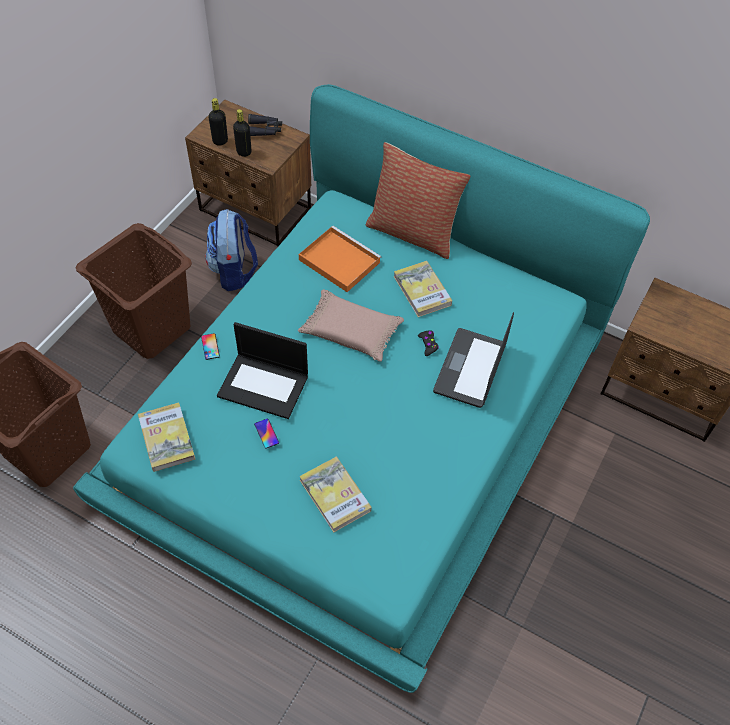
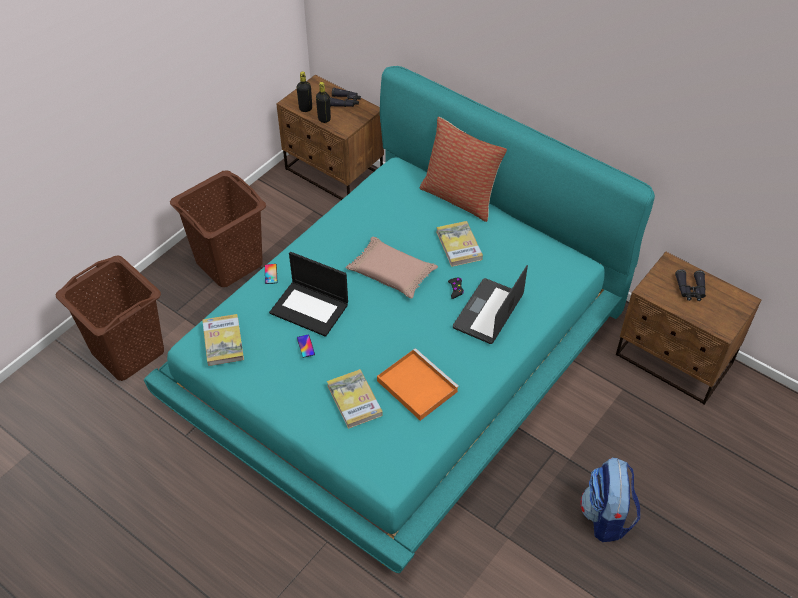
camera: 10 degrees right, 5 degrees down
(234, 272) = (307, 223): backpack -> backpack (606, 517)
(338, 260) = (390, 215): orange tray -> orange tray (415, 385)
(690, 320) = (690, 289): none -> black binoculars

